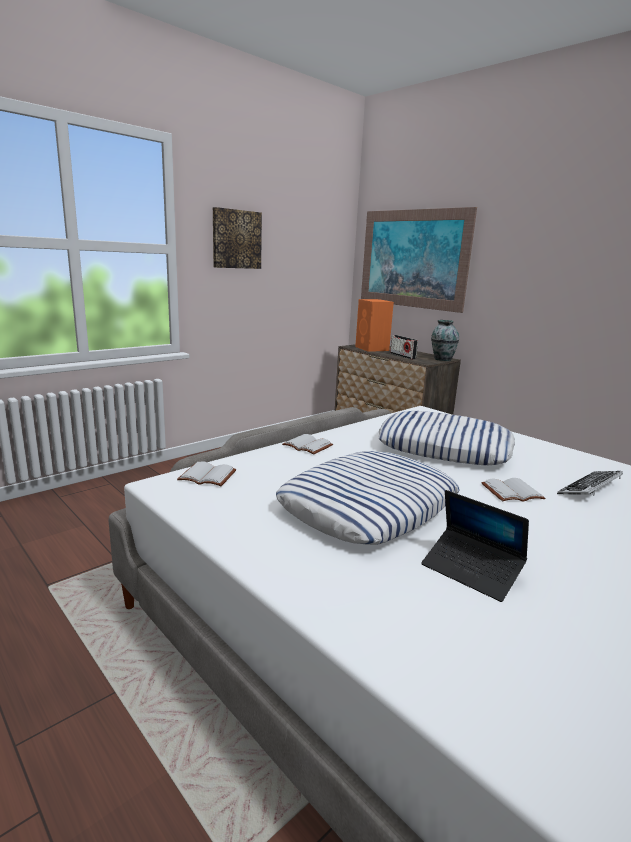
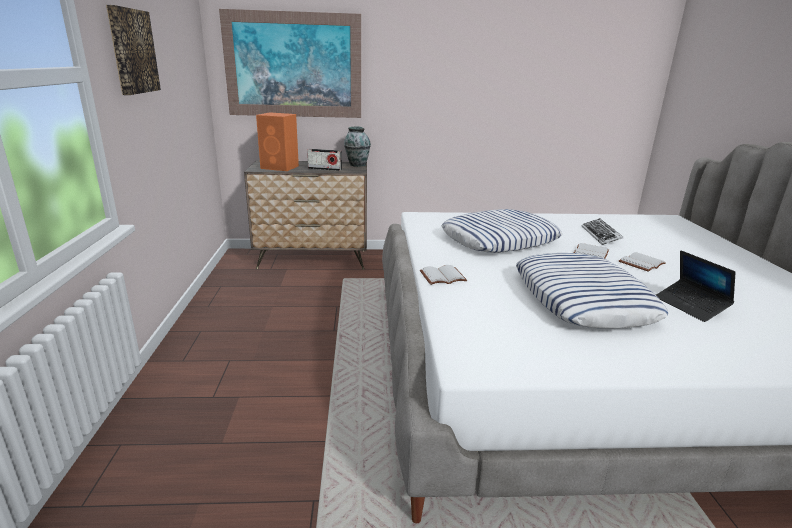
camera: 50 degrees left, 5 degrees up
(208, 476) = (467, 337): white book -> white book (640, 263)
(471, 571) = (690, 306): laptop -> laptop turned 75 degrees clockwise

